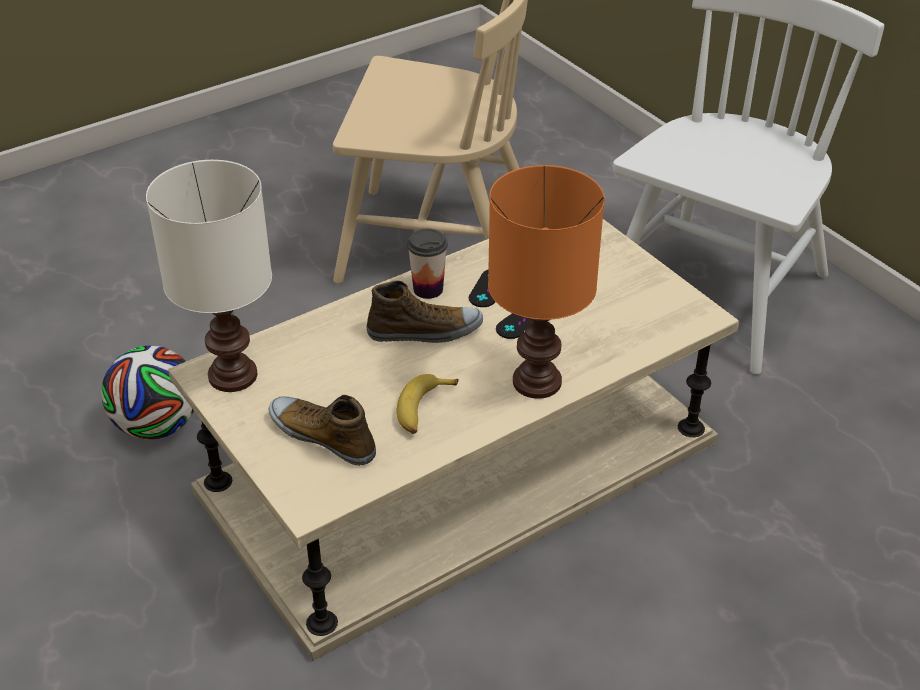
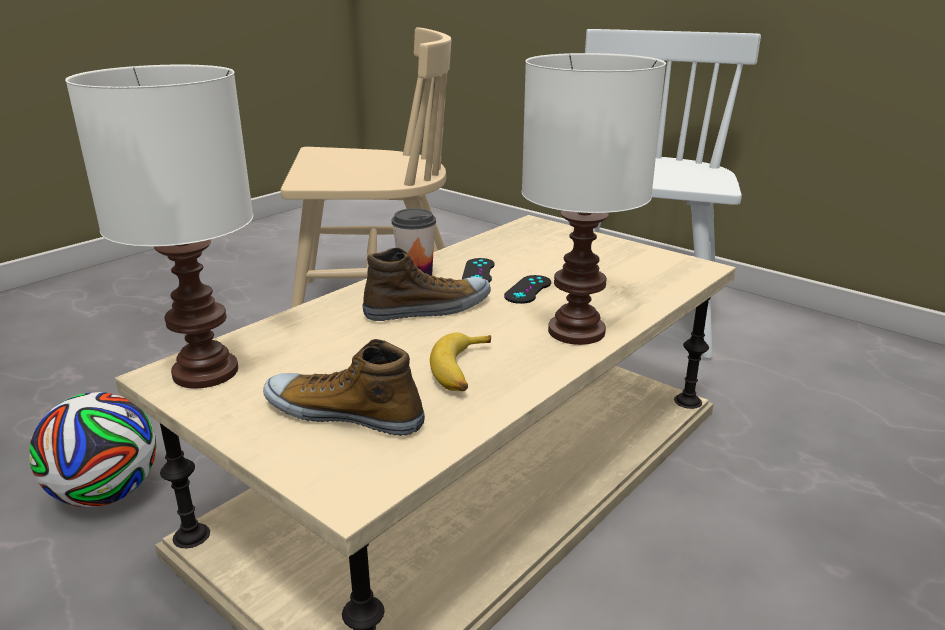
camera: 15 degrees left, 15 degrees down
(535, 381) = (574, 331): orange table lamp -> white table lamp

